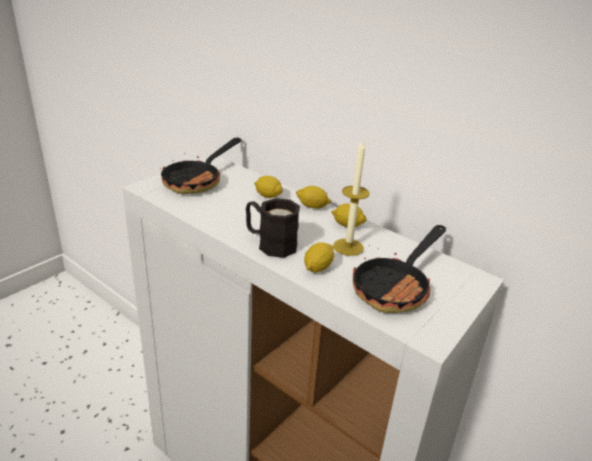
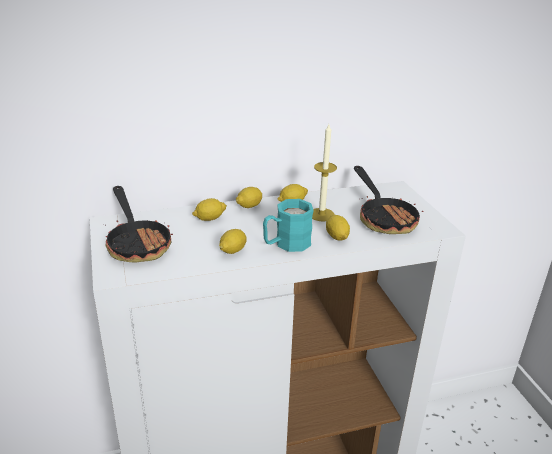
camera: 55 degrees left, 0 degrees up
(230, 221) = (233, 250): none -> lemon
(270, 243) = (286, 244): black mug -> turquoise mug

